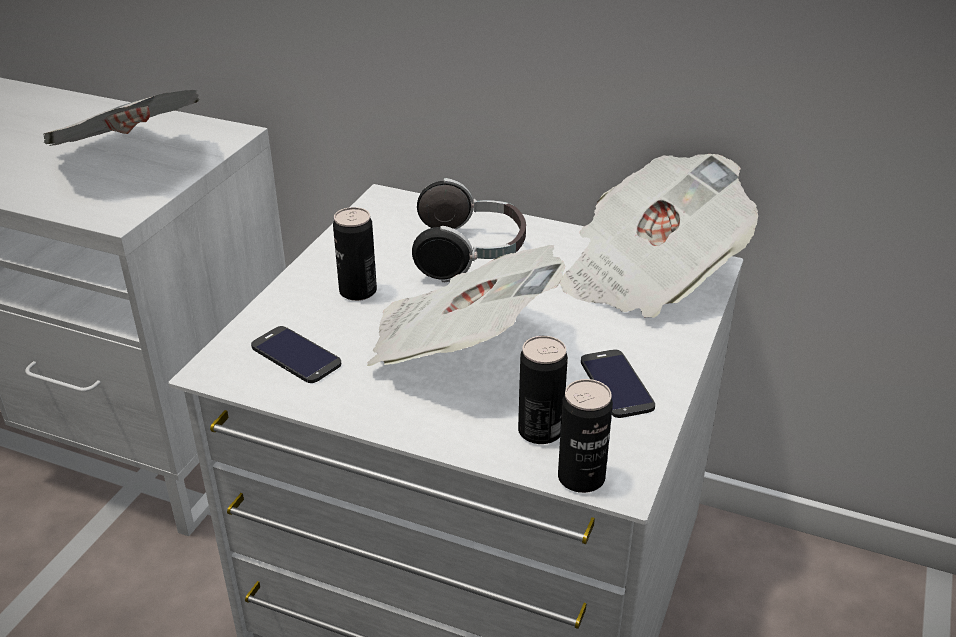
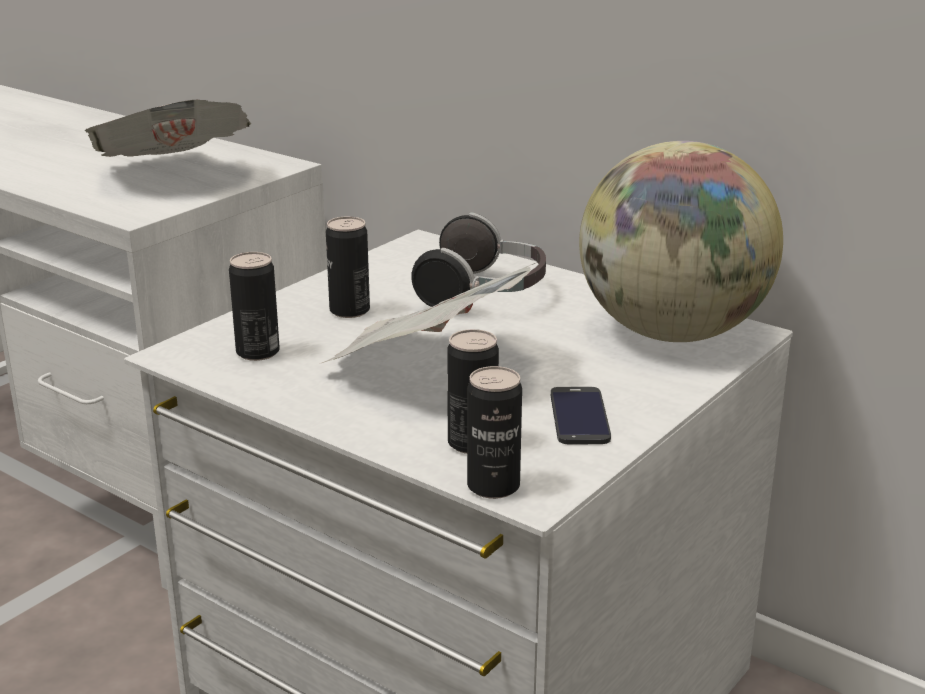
camera: 15 degrees right, 10 degrees down
(296, 355) = (258, 352): phone -> can
(648, 275) = (671, 333): newspaper -> globe

